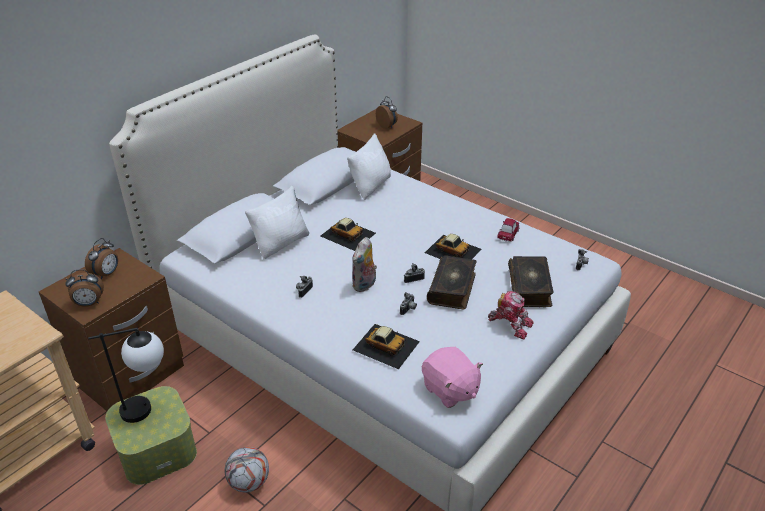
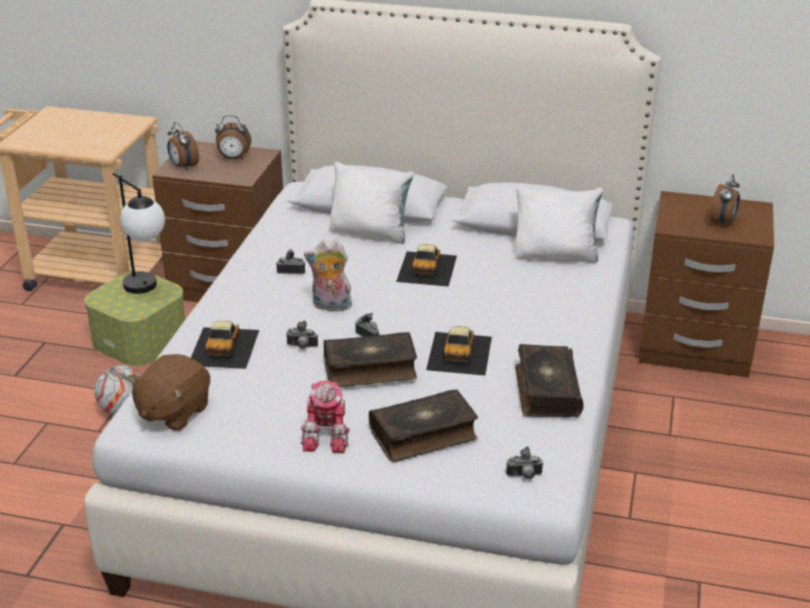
camera: 65 degrees right, 5 degrees down
(450, 390) = (173, 412): pink plush toy -> brown plush toy
(508, 234) = (546, 391): toy car -> book

